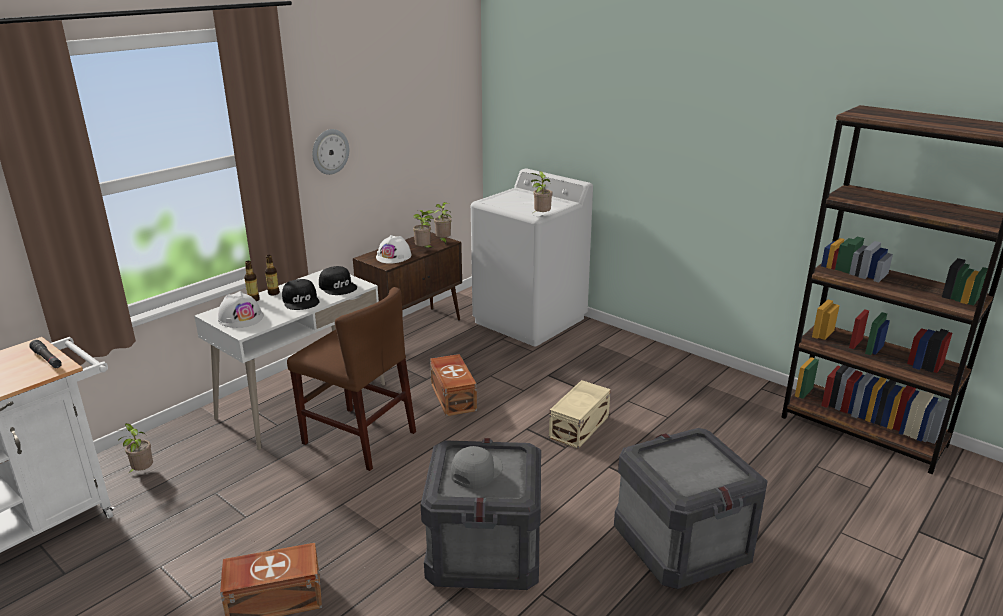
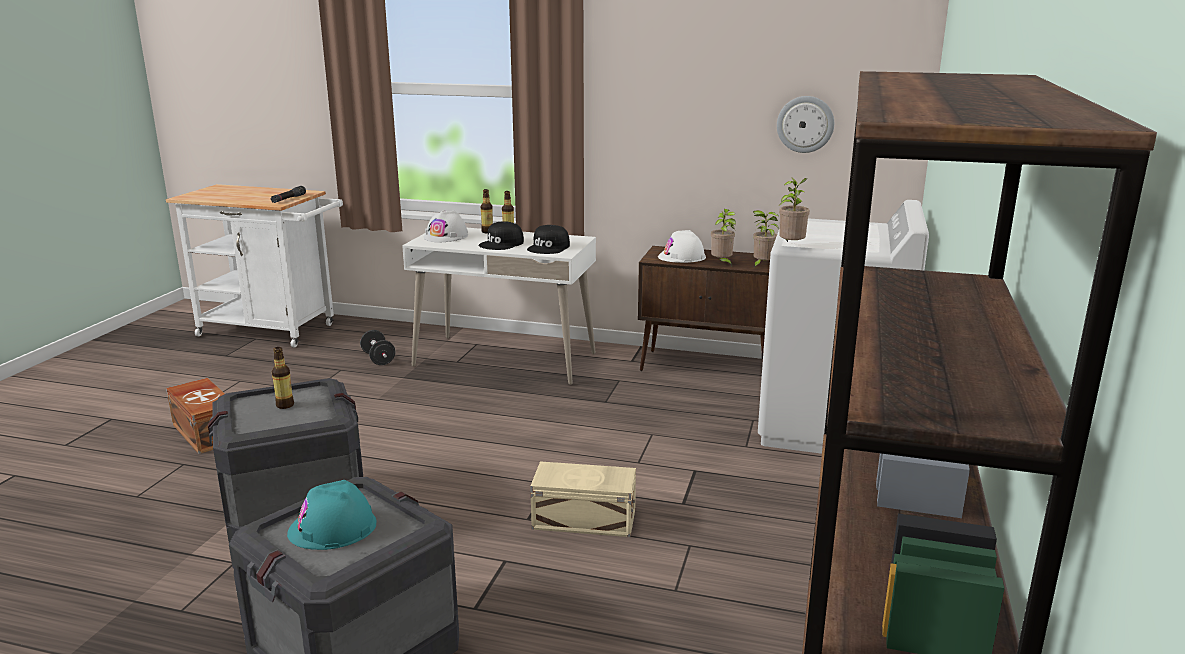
camera: 65 degrees right, 5 degrees down
(142, 471) = (356, 338): potted plant -> none
(216, 466) = (378, 359): none -> black dumbbell
(330, 151) = (645, 109): wall clock -> wall clock (805, 124)
(359, 437) = (461, 400): brown chair -> none
(454, 396) = (582, 425): brown storage box -> none
(476, 471) = (285, 405): grey cap -> bottle
(687, 468) = (332, 528): none -> turquoise hard hat

